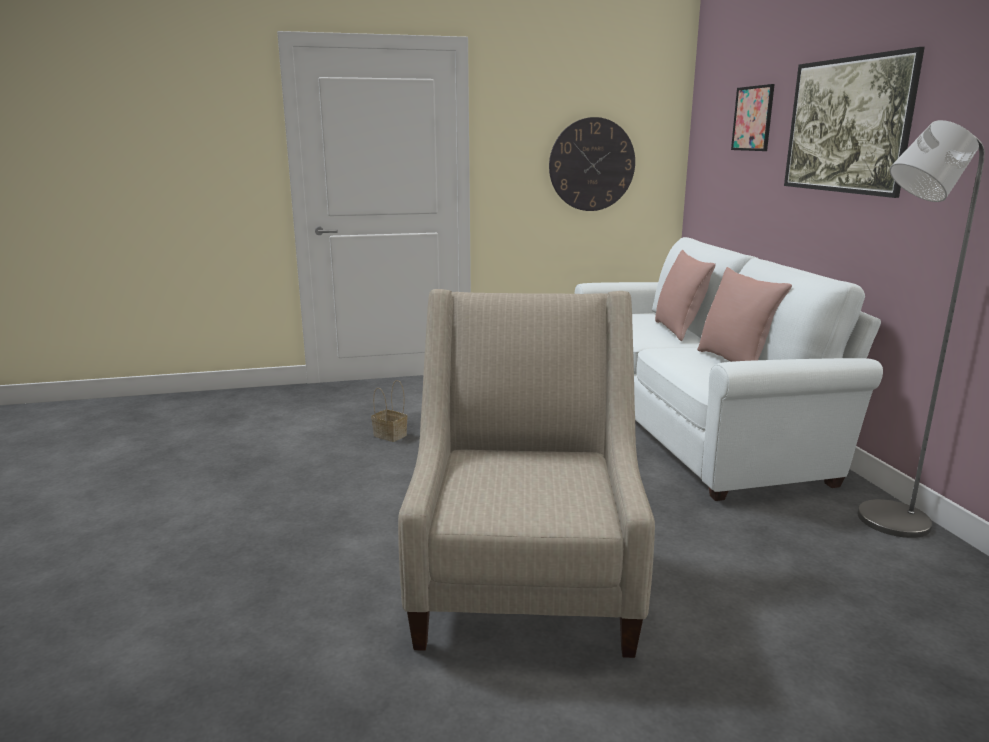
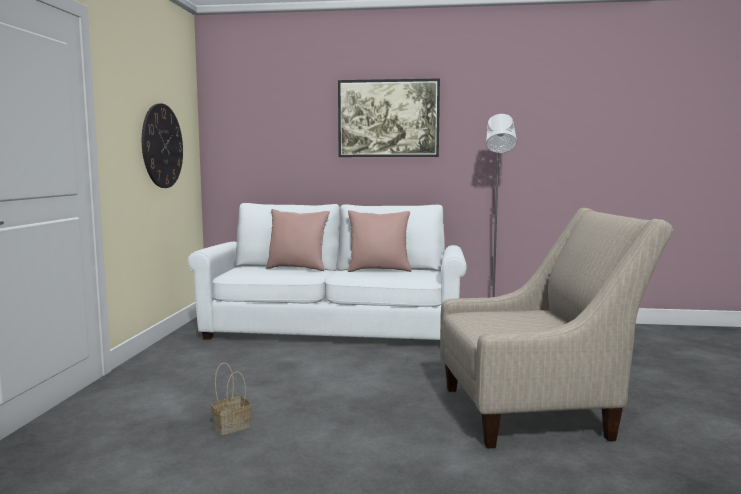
camera: 70 degrees left, 10 degrees down
(525, 583) = (537, 412): beige armchair -> beige armchair turned 150 degrees clockwise
(753, 118) = (289, 113): picture -> none

